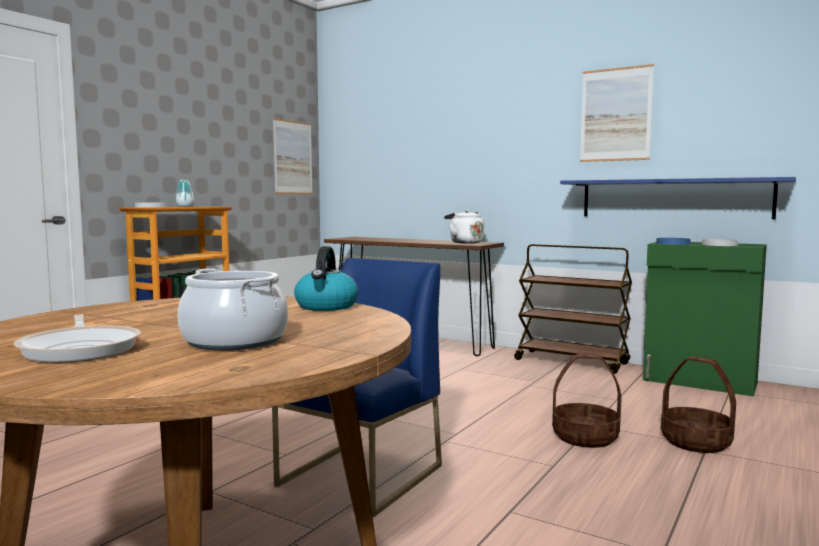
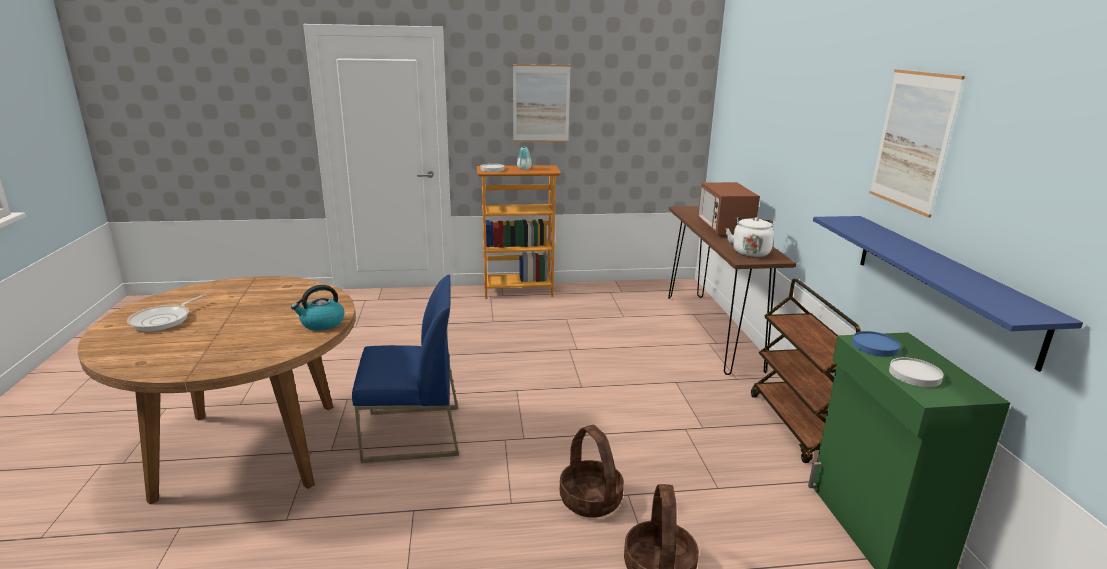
camera: 50 degrees right, 15 degrees up
(234, 341) = (199, 340): cooking pot -> none
(293, 157) = (672, 116): picture -> picture (541, 103)
(408, 240) = (724, 229): none -> microwave

